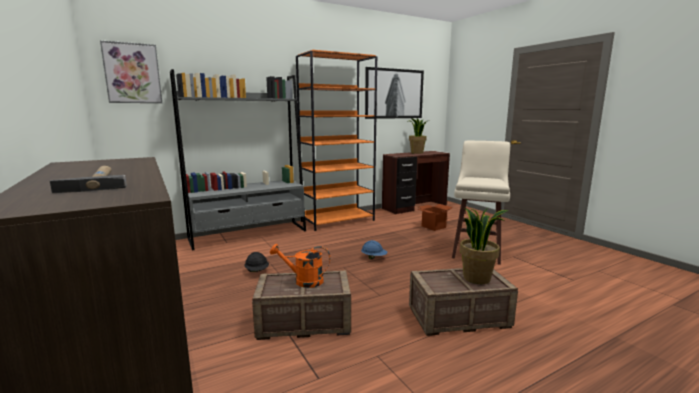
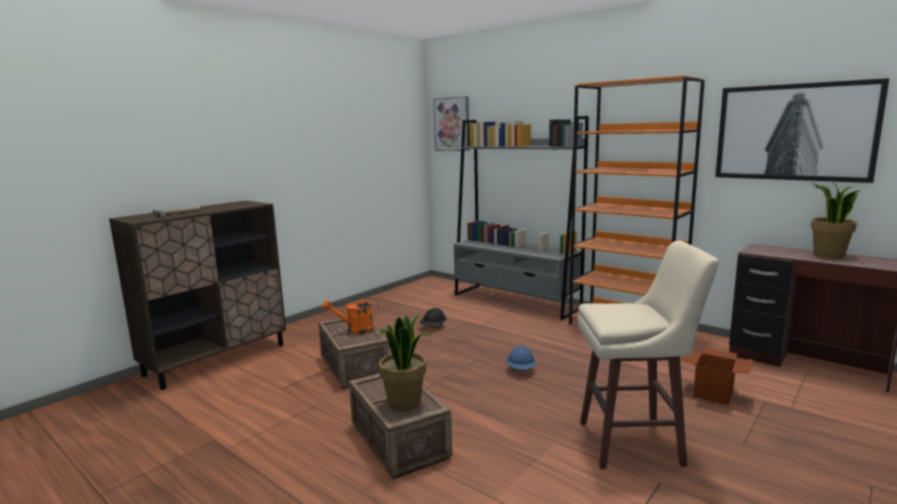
camera: 70 degrees right, 0 degrees up
(303, 281) = (355, 330): orange watering can -> orange watering can turned 90 degrees counterclockwise

